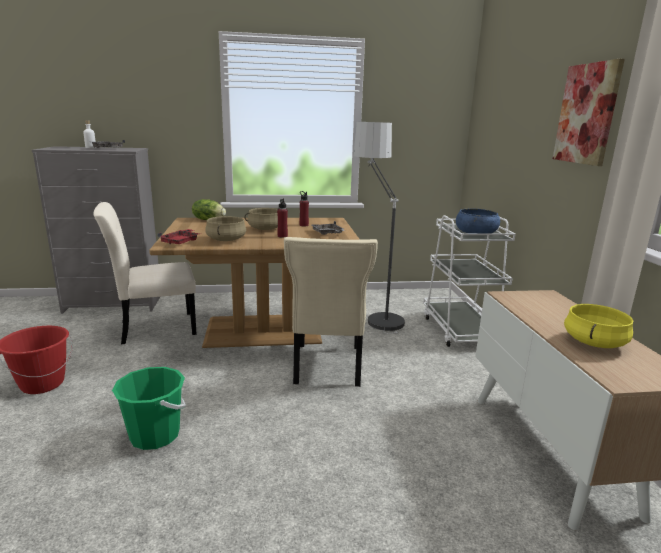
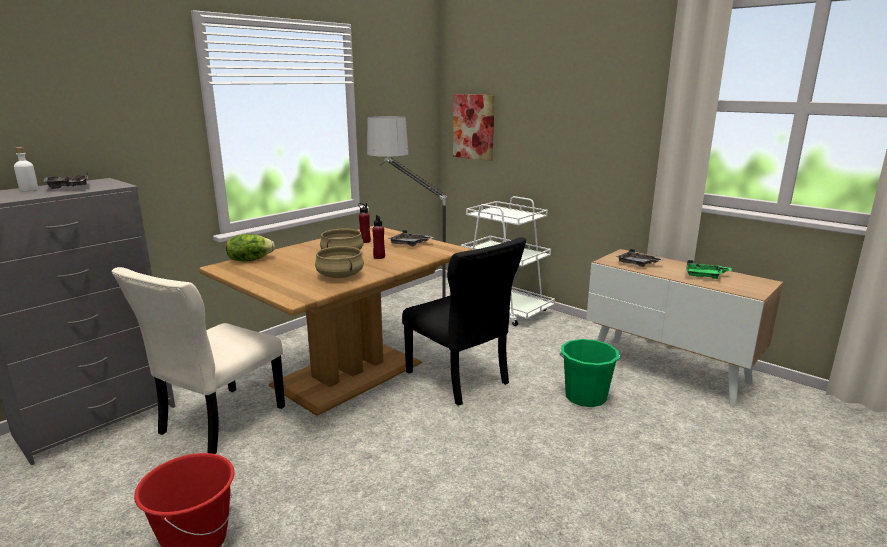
camera: 40 degrees left, 0 degrees up
(155, 435) = (423, 507): green bucket -> green bucket (585, 397)
(181, 242) = (301, 291): red tray -> none
(327, 366) = (459, 379): beige chair -> black chair
(476, 232) = (510, 214): blue bowl -> none
(534, 307) = (637, 264): none -> grey tray
(587, 114) = (611, 106): picture -> picture (474, 127)
(594, 342) = (705, 276): yellow cooking pot -> green tray

